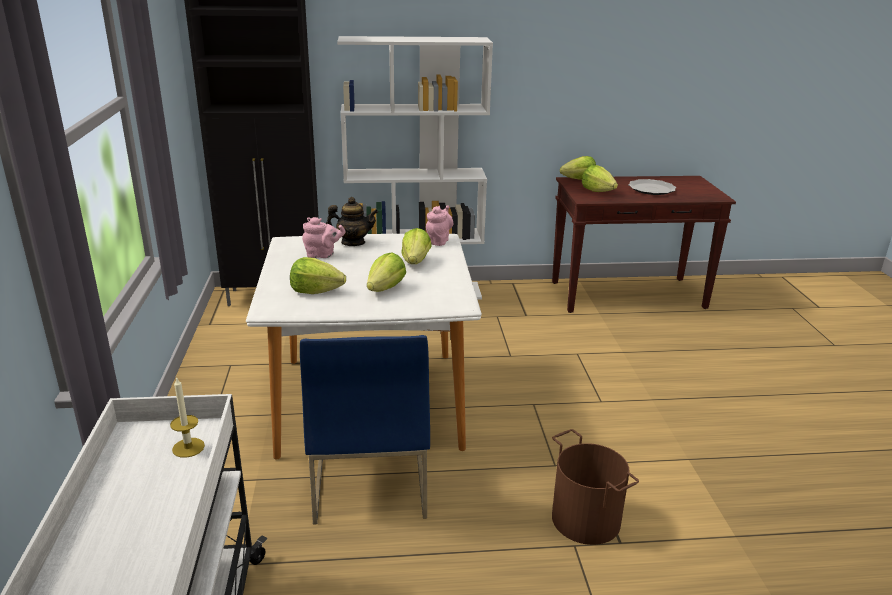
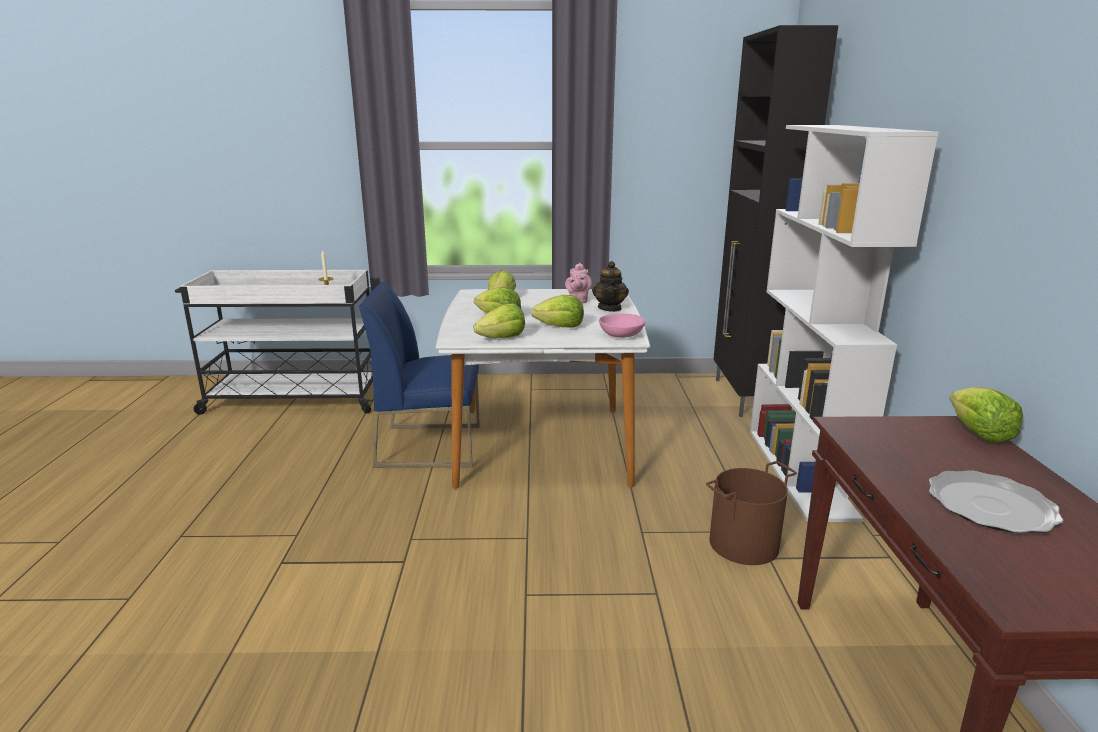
camera: 95 degrees right, 5 degrees down
(438, 241) = (620, 336): pink teapot -> pink bowl
(586, 519) = (324, 547): brown bucket -> brown bucket (744, 544)
(597, 191) = (911, 442): lettuce -> lettuce (502, 338)

